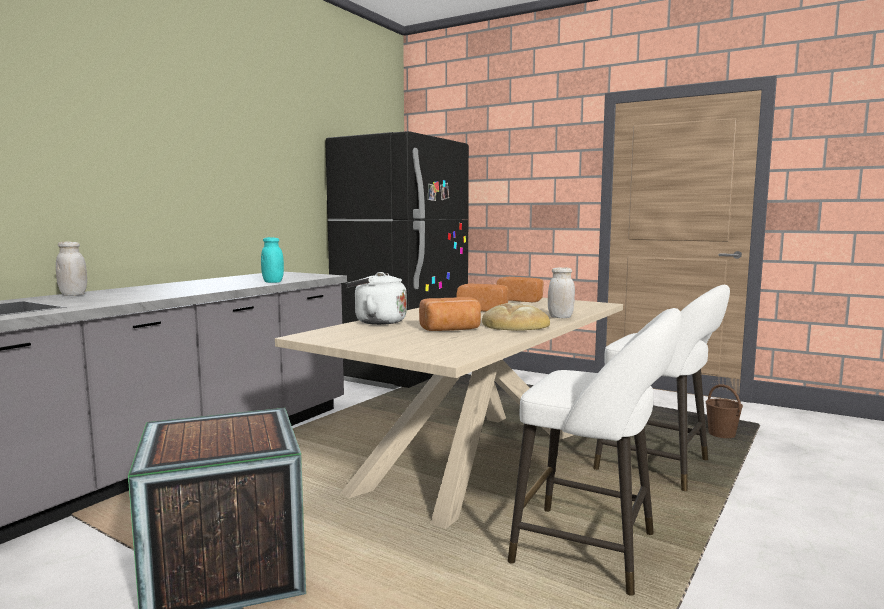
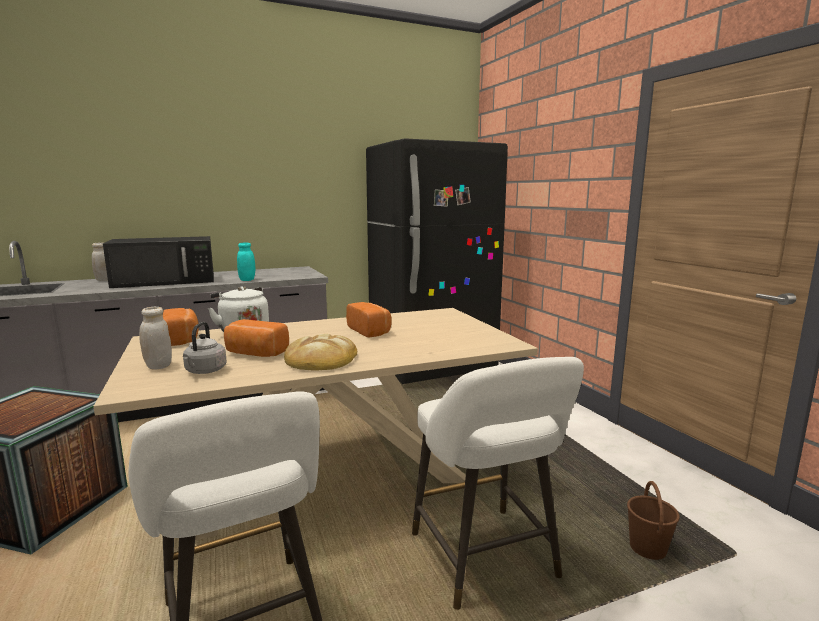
camera: 35 degrees right, 5 degrees up
(174, 289) = (167, 281): none -> black microwave
(457, 342) = (204, 371): none -> grey kettle
(521, 300) = (447, 323): bread -> bread (182, 339)
(560, 317) = (397, 356): white jar -> white jar (158, 366)

